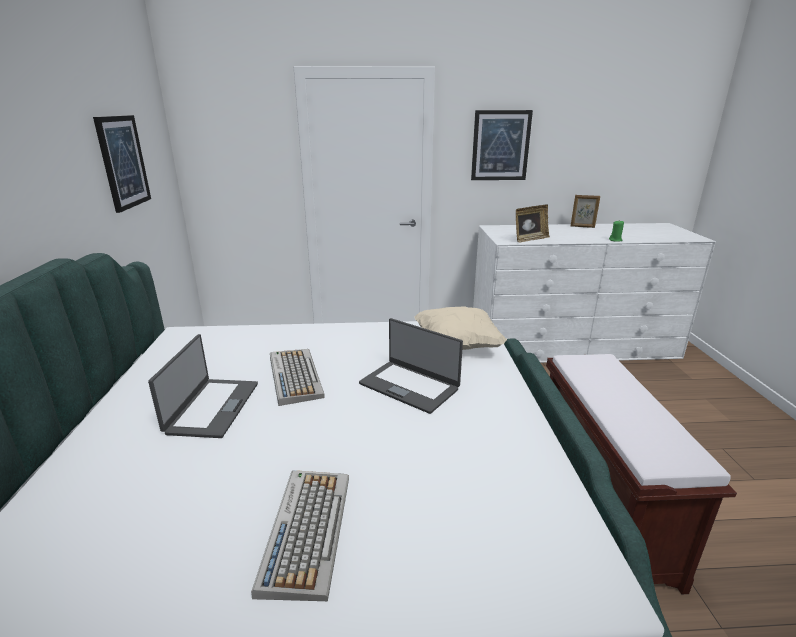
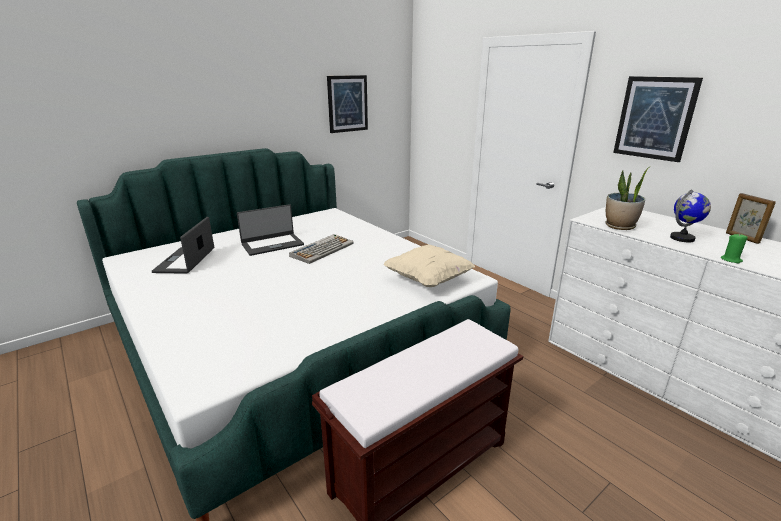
camera: 55 degrees right, 0 degrees up
(306, 529) = (198, 296): keyboard -> none
(409, 386) = (350, 281): laptop -> laptop (186, 260)
(530, 239) = (619, 226): picture frame -> potted plant
(570, 236) = (682, 238): none -> globe

